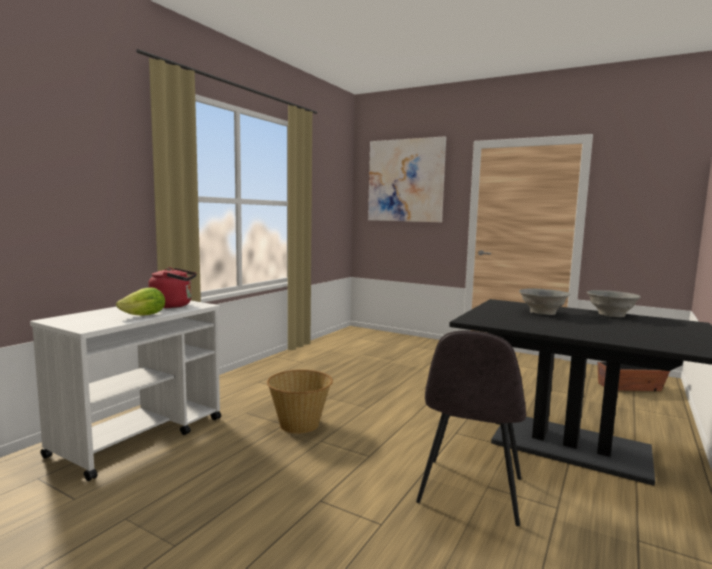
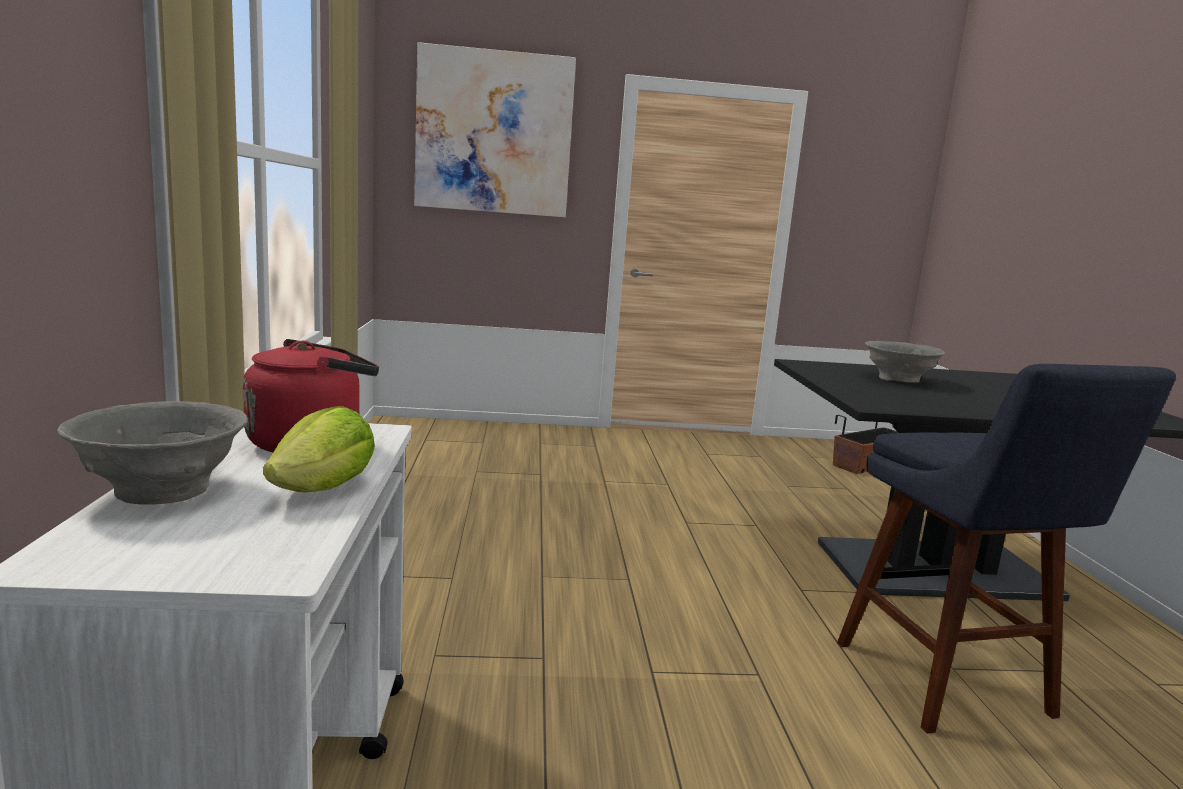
camera: 35 degrees left, 5 degrees up
(299, 424) = (570, 648): basket -> none
(470, 492) = (950, 686): grey chair -> blue stool
(610, 315) = (958, 374): grey bowl -> grey bowl (161, 490)

